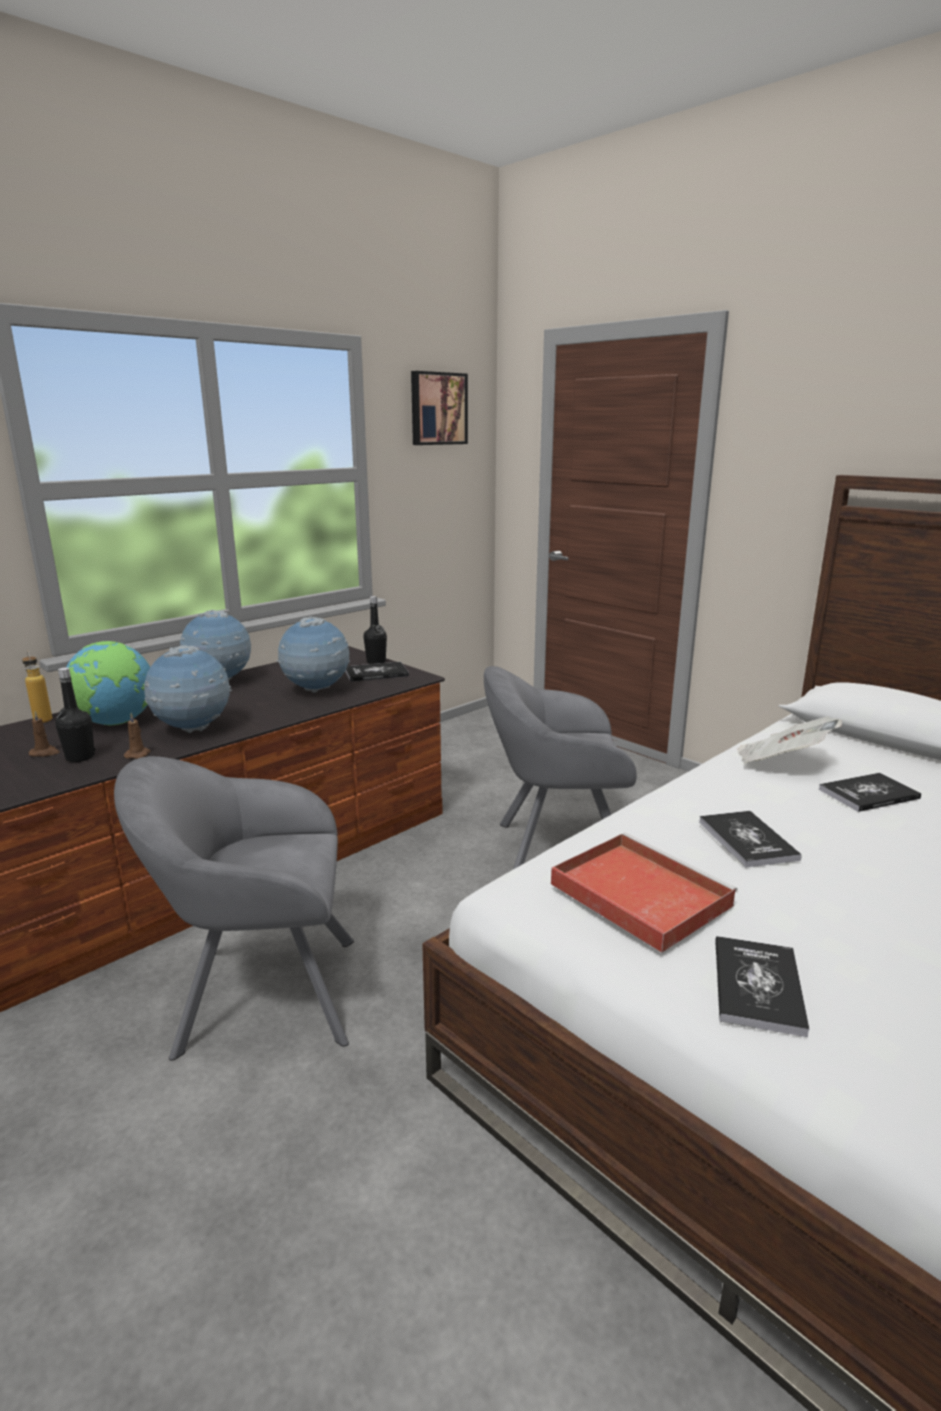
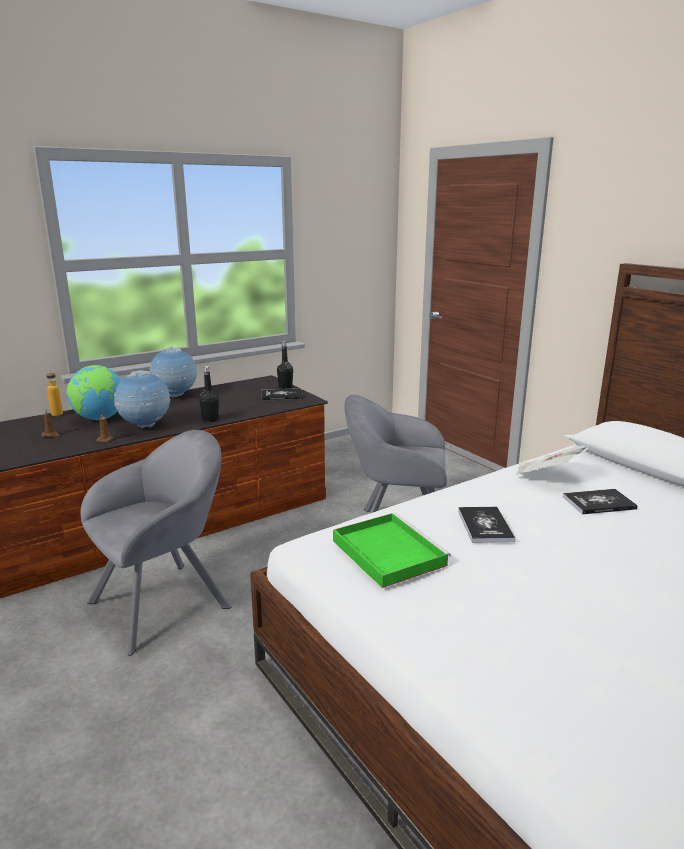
camera: 10 degrees right, 0 degrees up
(80, 757) = (70, 439): black bottle -> black bottle (210, 420)
(258, 994) = (166, 601): grey armchair -> grey armchair turned 135 degrees clockwise
(316, 691) = (235, 405): globe -> none
(437, 409) = (350, 206): picture -> none
(636, 893) = (386, 551): red tray -> green tray
(757, 986) = (435, 614): book -> none

